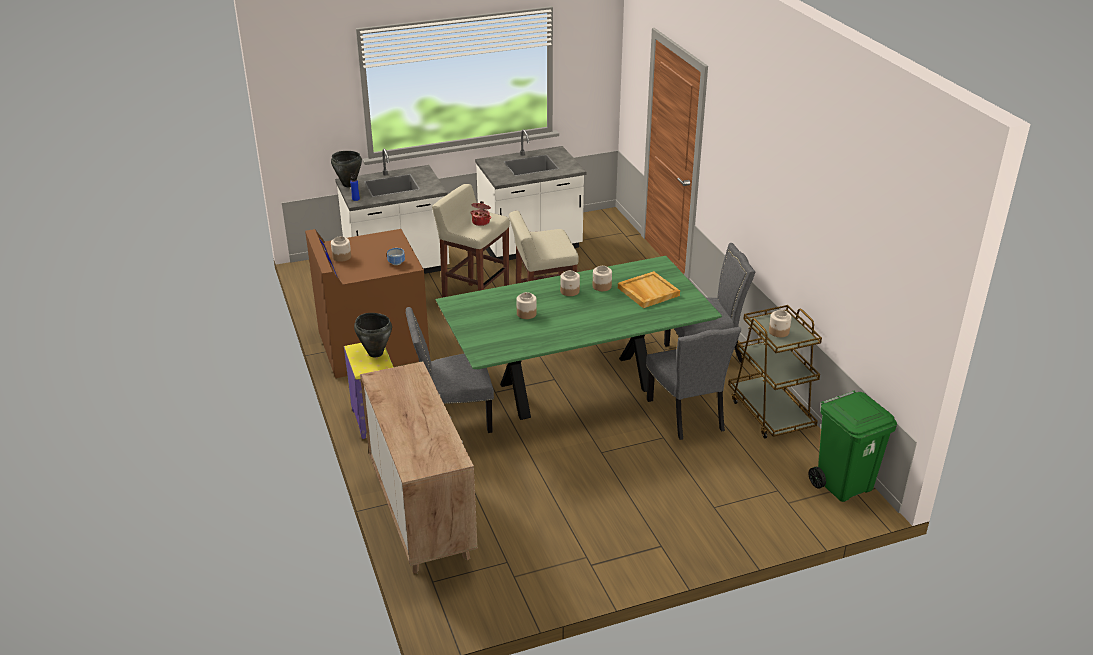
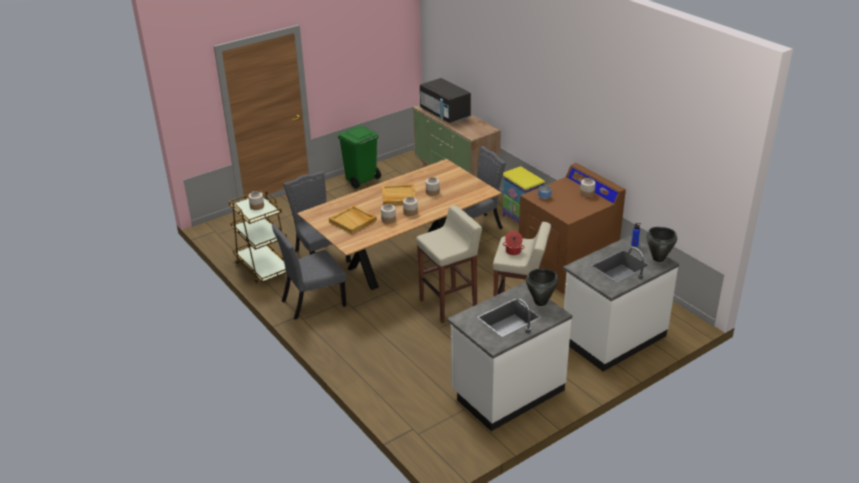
camera: 165 degrees right, 0 degrees up
(375, 353) = (520, 178): black cooking pot -> black cooking pot (541, 302)
(425, 431) = (445, 114): none -> black microwave
(575, 387) = (403, 261): green dining table -> brown dining table
(576, 315) = (398, 196): none -> beige tray
(844, 485) = (221, 233): green trash can -> green trash can (361, 180)

